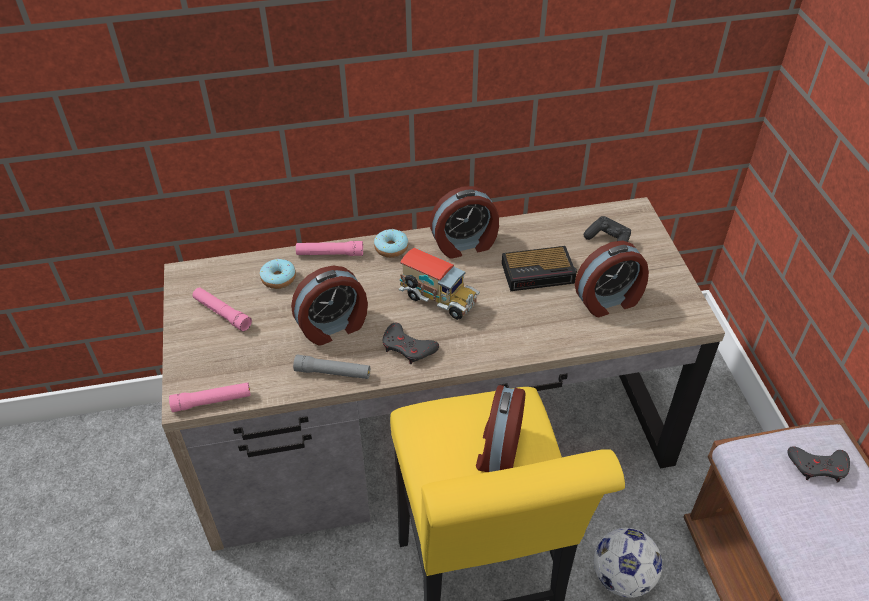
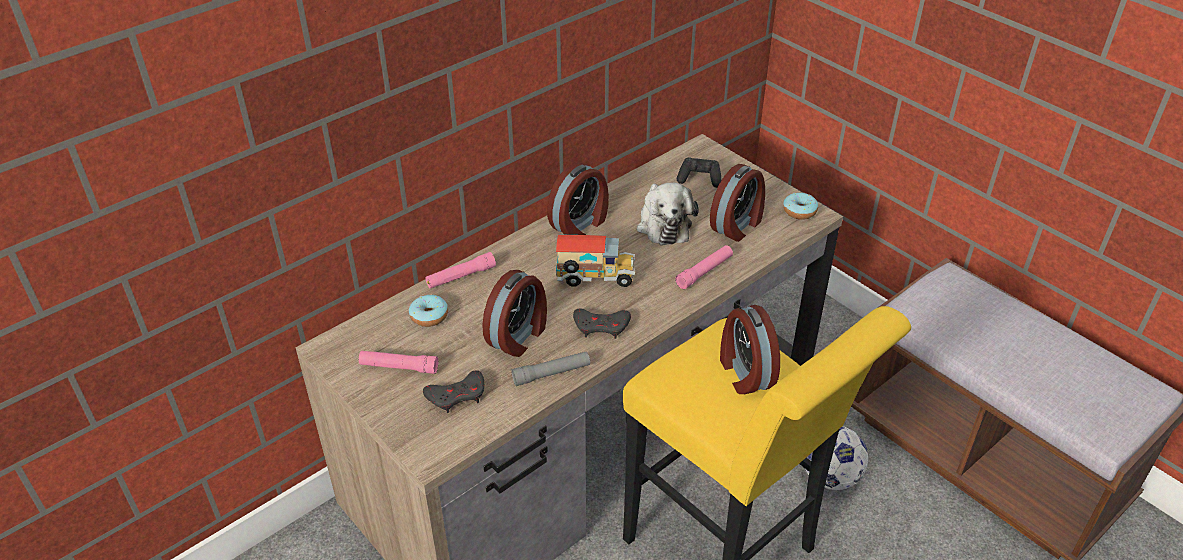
camera: 30 degrees left, 5 degrees down
(212, 401) = (457, 445): pink flashlight -> pink flashlight (704, 272)
(391, 248) = (515, 251): donut -> donut (799, 211)
(539, 273) = (663, 224): alarm clock -> plush toy
(818, 466) = (959, 297): grey game controller -> grey game controller (457, 395)

